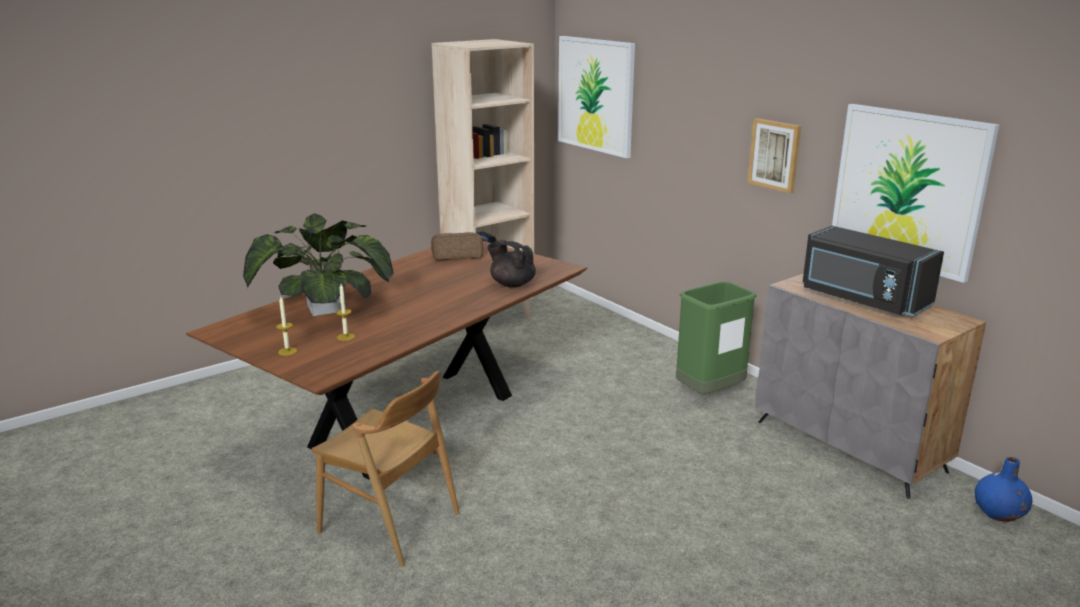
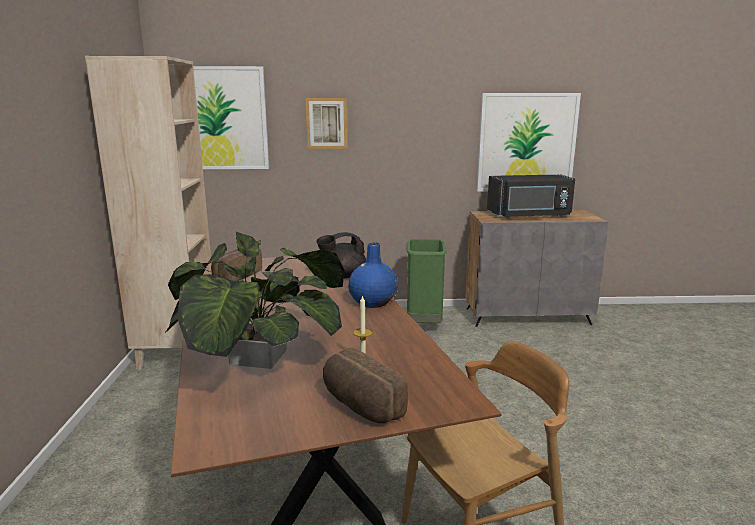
camera: 55 degrees left, 5 degrees down
(287, 351) = (360, 405): candle -> bread
(775, 155) = (422, 139): picture -> picture (326, 123)
(999, 513) = (618, 313): blue vase -> blue vase (373, 302)

